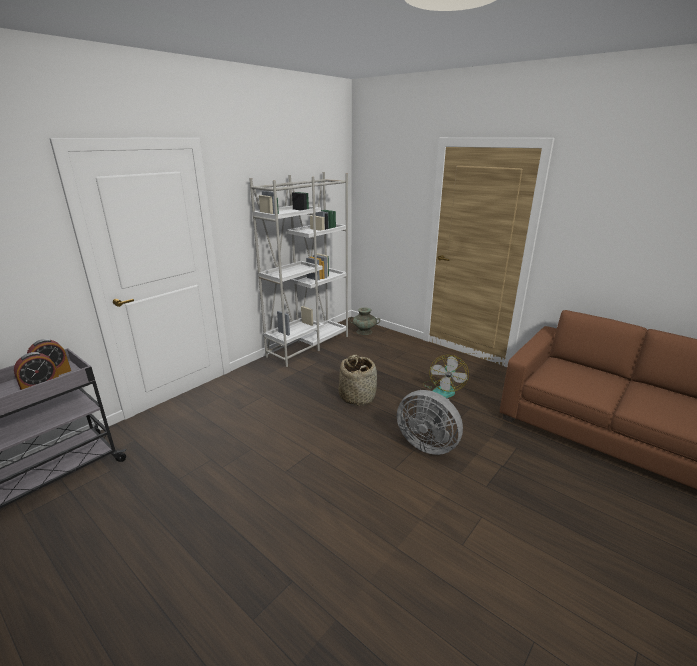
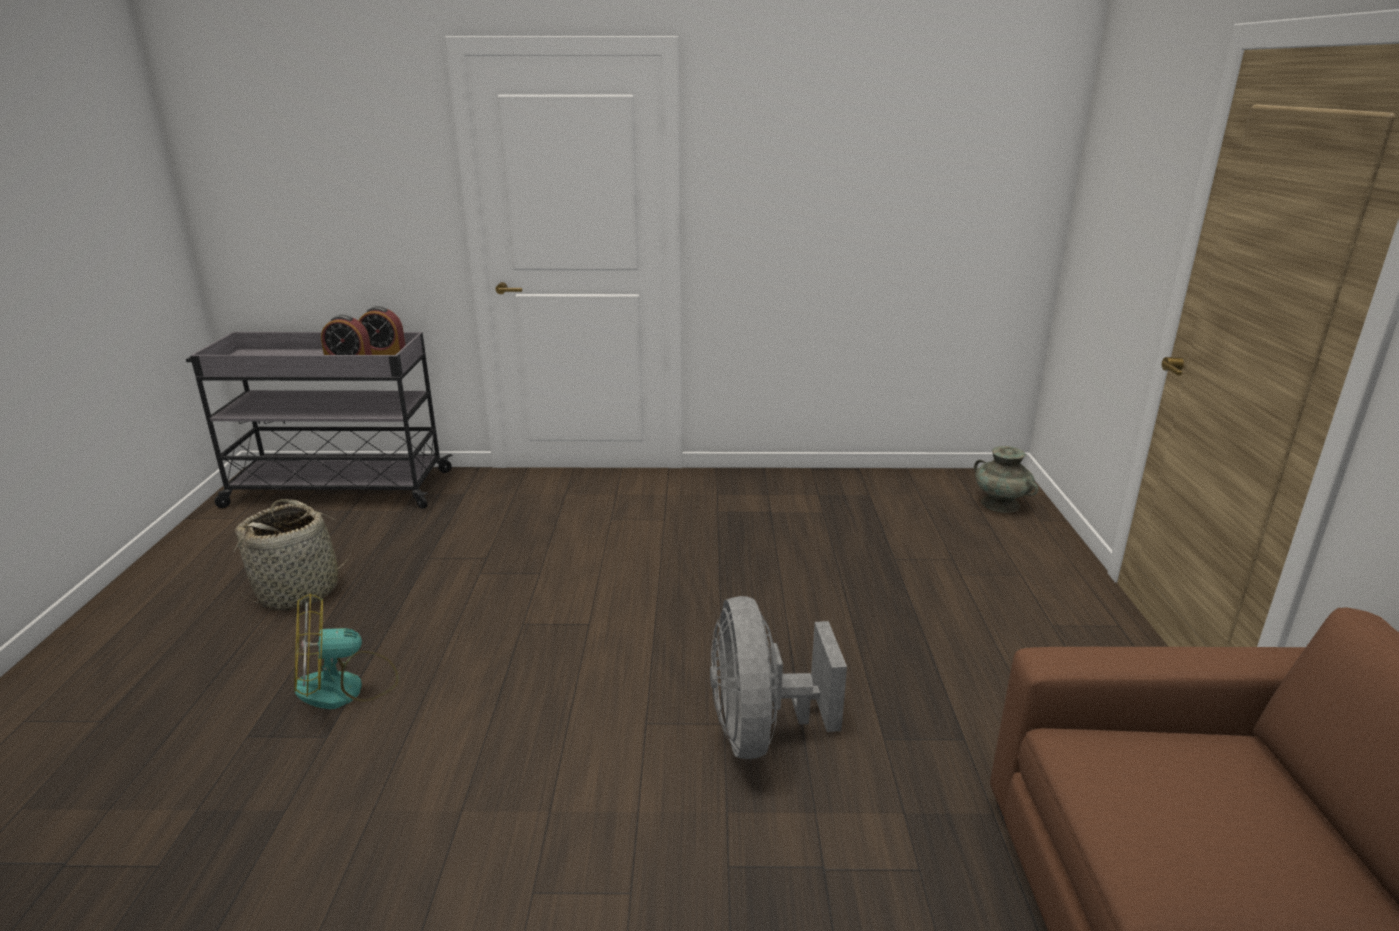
camera: 50 degrees right, 0 degrees up
(309, 346) = (853, 483): white bookcase -> none
(357, 396) = (787, 594): basket -> basket (299, 591)
(443, 390) = (966, 677): fan -> fan (346, 687)

